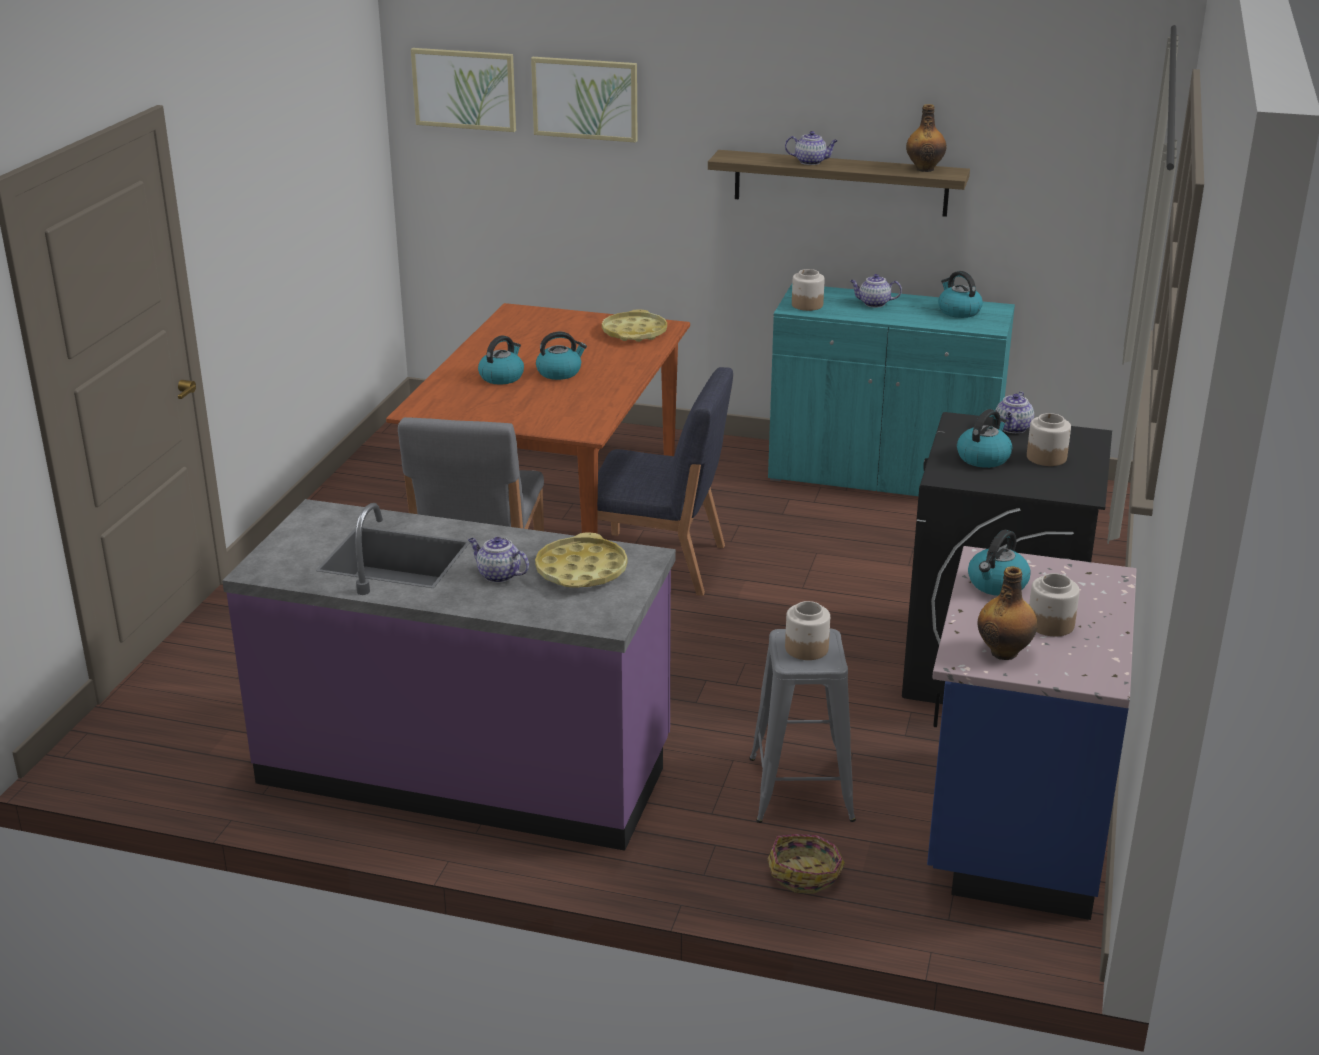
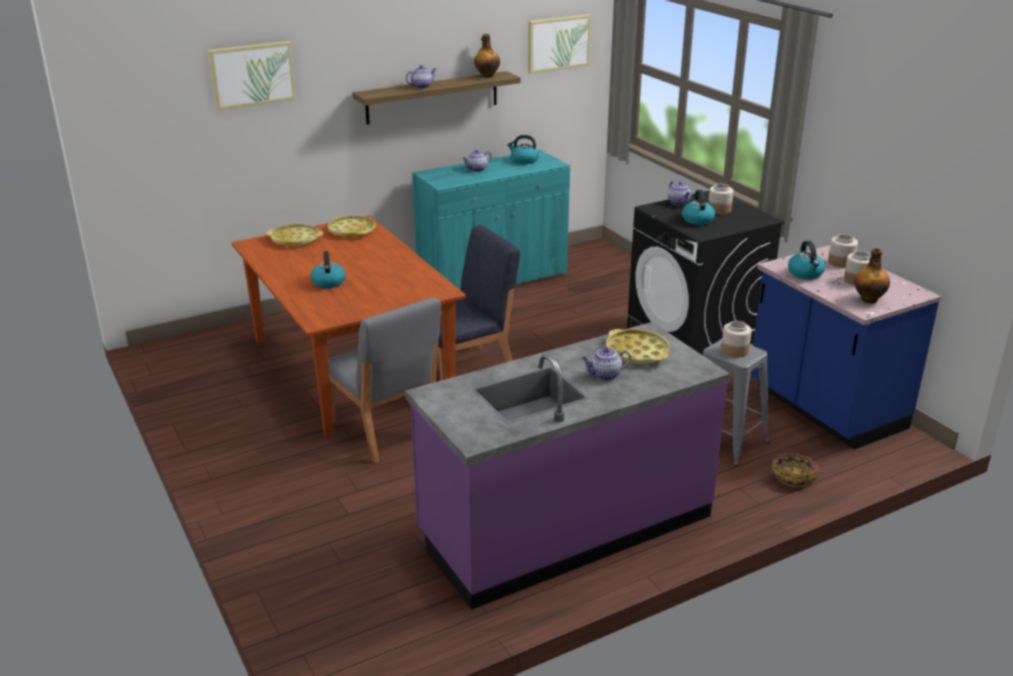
camera: 45 degrees left, 0 degrees up
(464, 89) = (153, 86): picture -> picture (558, 43)
(559, 372) = (357, 267): kettle -> none
(562, 322) = (295, 239): none -> yellow tray
(807, 305) = (445, 180): jar -> jar (840, 263)

